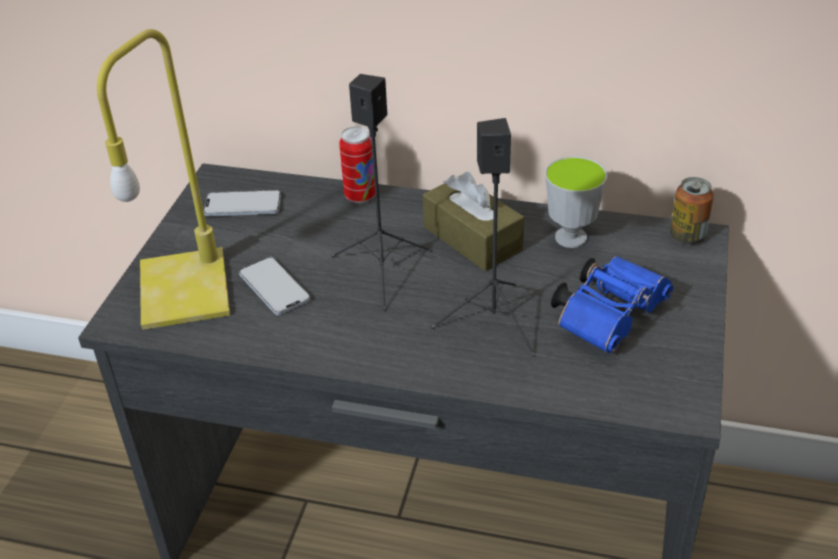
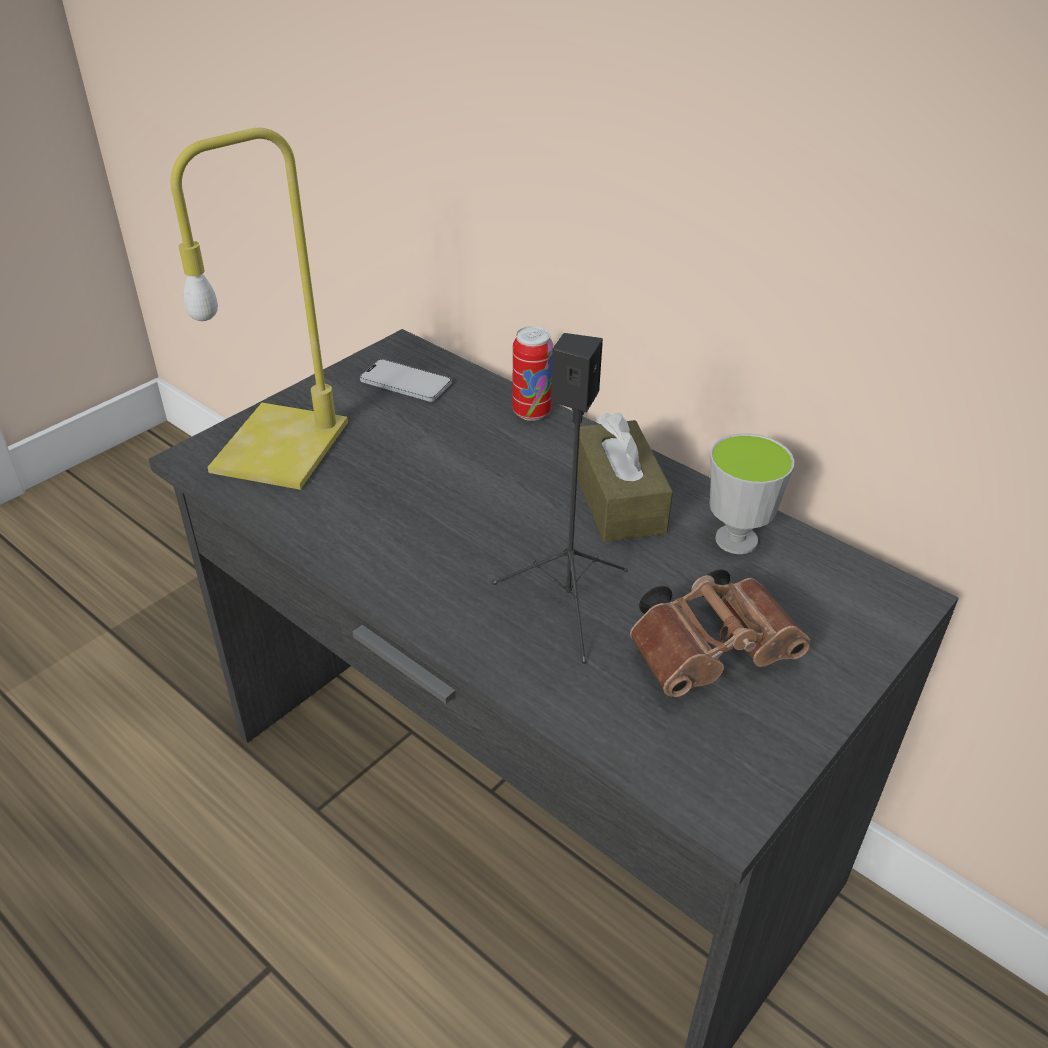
camera: 25 degrees right, 0 degrees up
(274, 287) = (366, 477): phone -> none
(383, 271) = (491, 500): black speaker -> none
(610, 316) = (715, 652): blue binoculars -> brown binoculars
(687, 236) = (890, 591): can -> none

